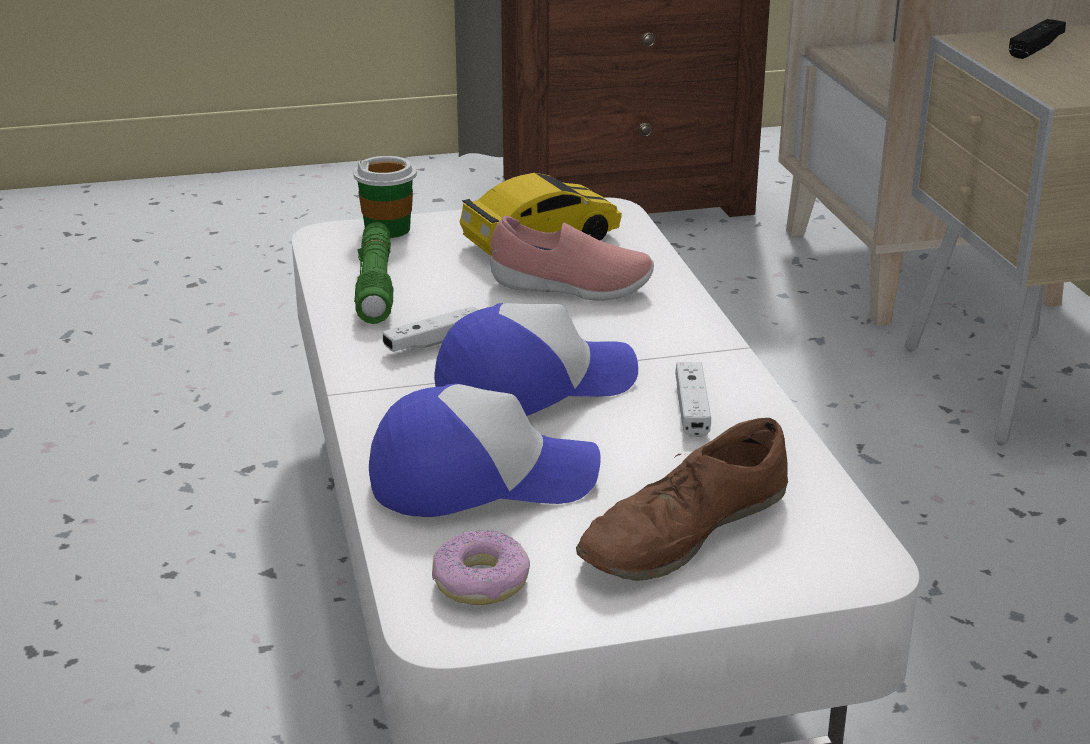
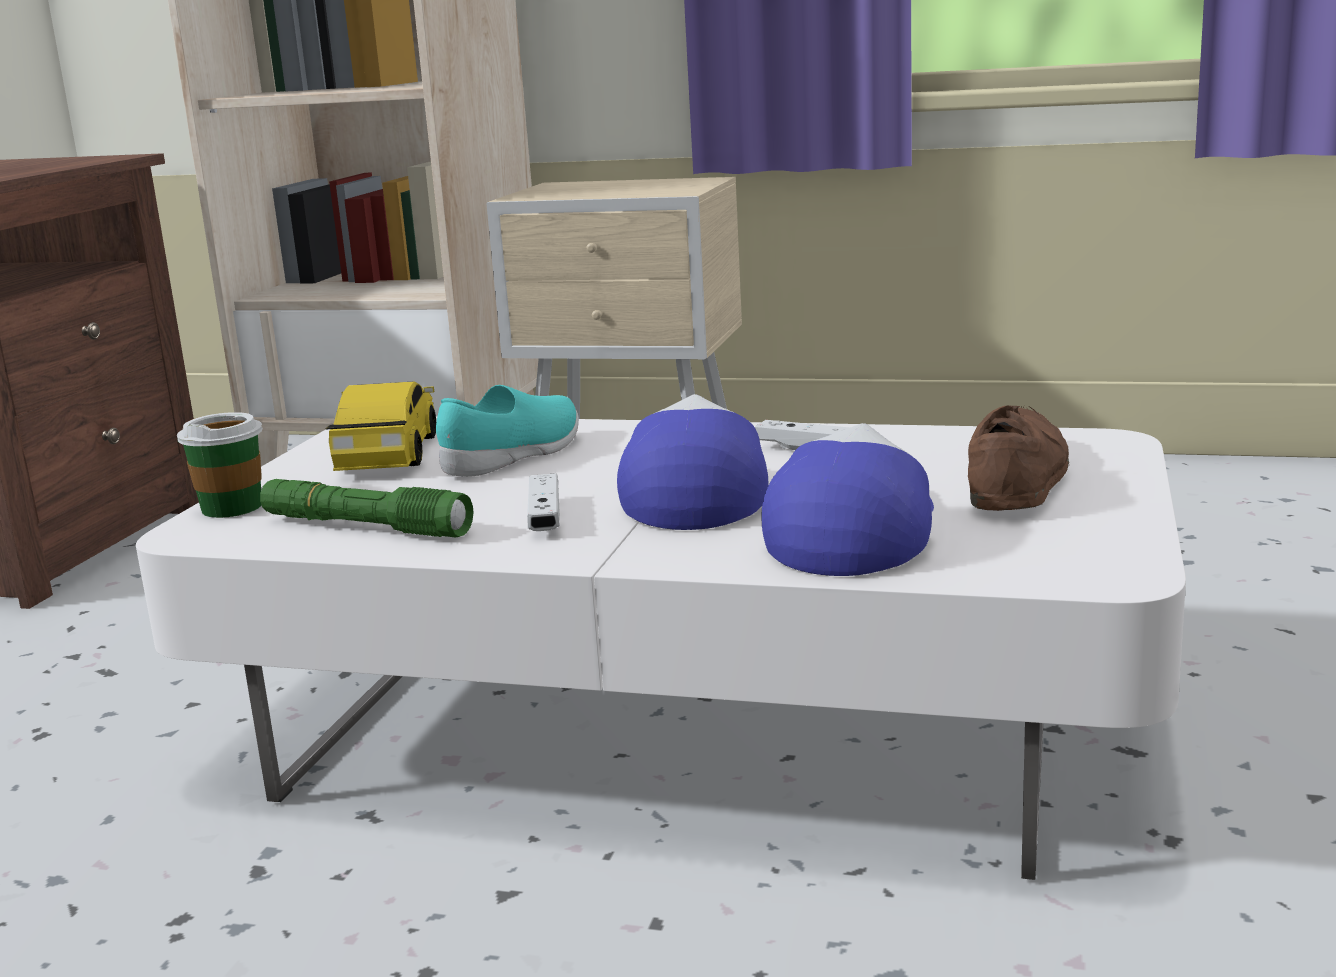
camera: 60 degrees left, 10 degrees down
(482, 581) = (1045, 553): donut -> none
(571, 288) = (515, 457): pink shoe -> turquoise shoe
(683, 531) = (1014, 479): brown shoe -> brown shoe turned 150 degrees counterclockwise
(1035, 48) = (570, 190): black game controller -> none

